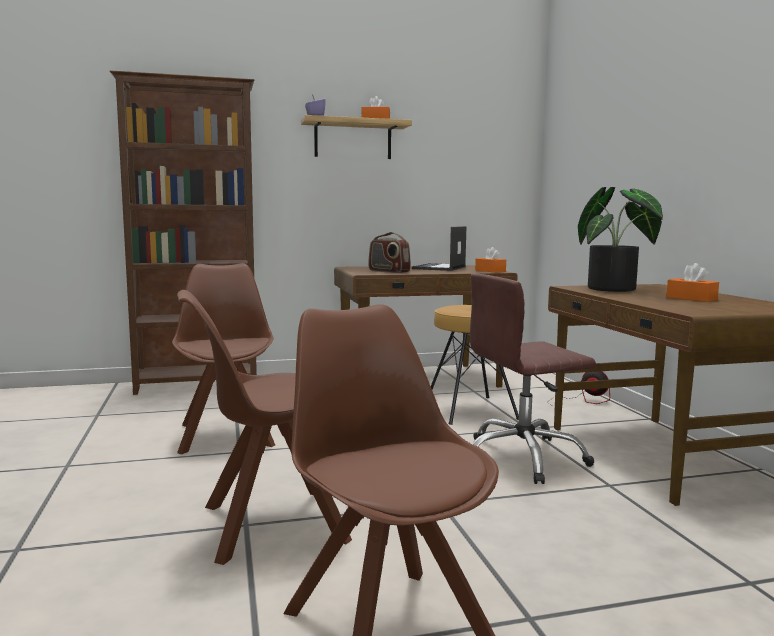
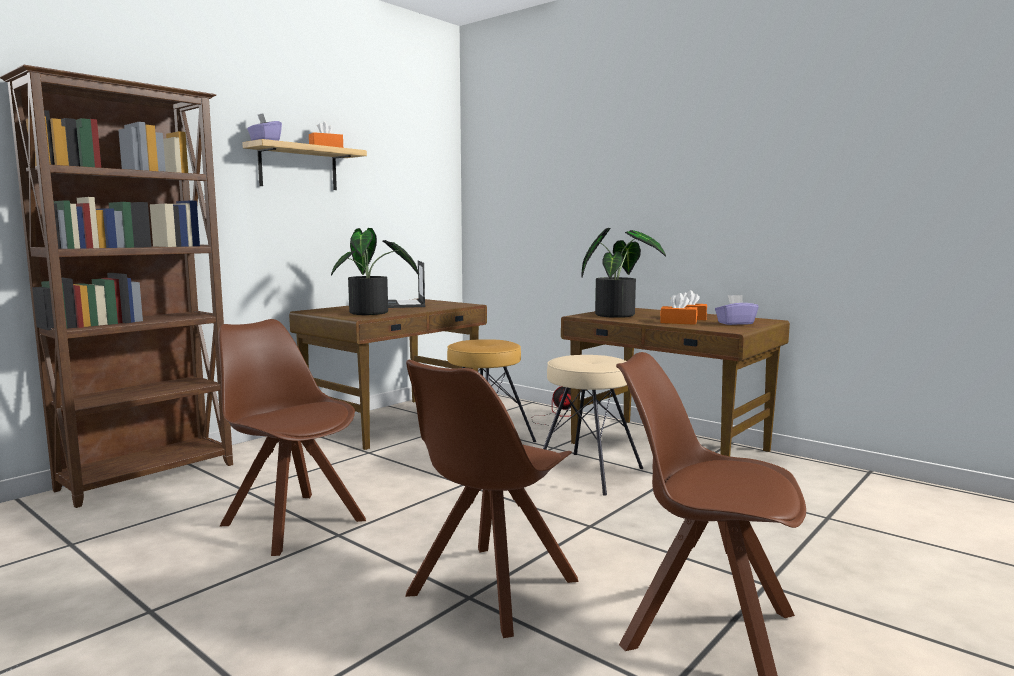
camera: 35 degrees left, 0 degrees up
(388, 271) = (373, 313): radio -> potted plant
(490, 271) = (459, 304): orange tissue box -> orange tissue box (678, 322)
(523, 458) = (587, 473): brown office chair -> beige stool
(734, 307) = (735, 323): none -> purple tissue box

